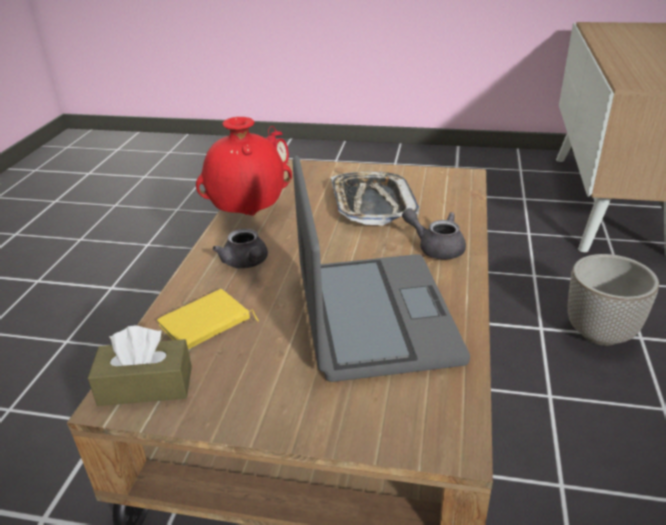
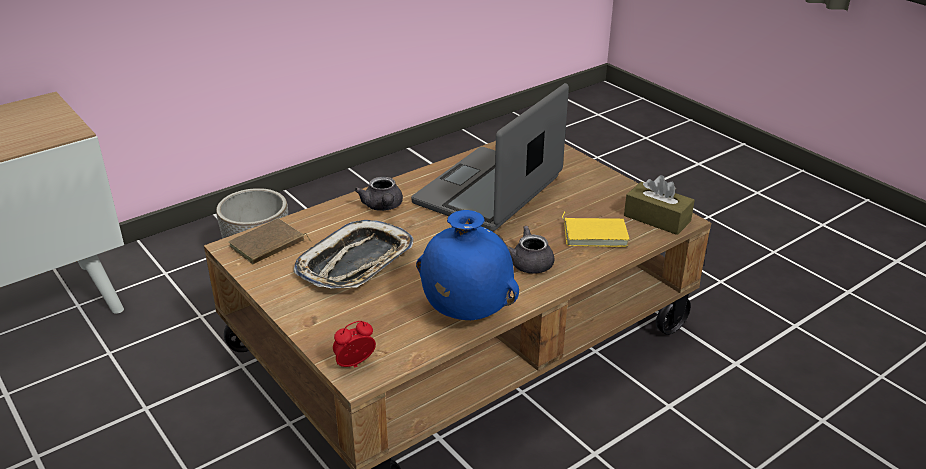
camera: 140 degrees left, 0 degrees up
(246, 263) = (524, 263): grey teapot -> grey teapot turned 105 degrees counterclockwise
(249, 213) = (465, 313): red vase -> blue vase
(448, 186) = (268, 246): none -> brown book

